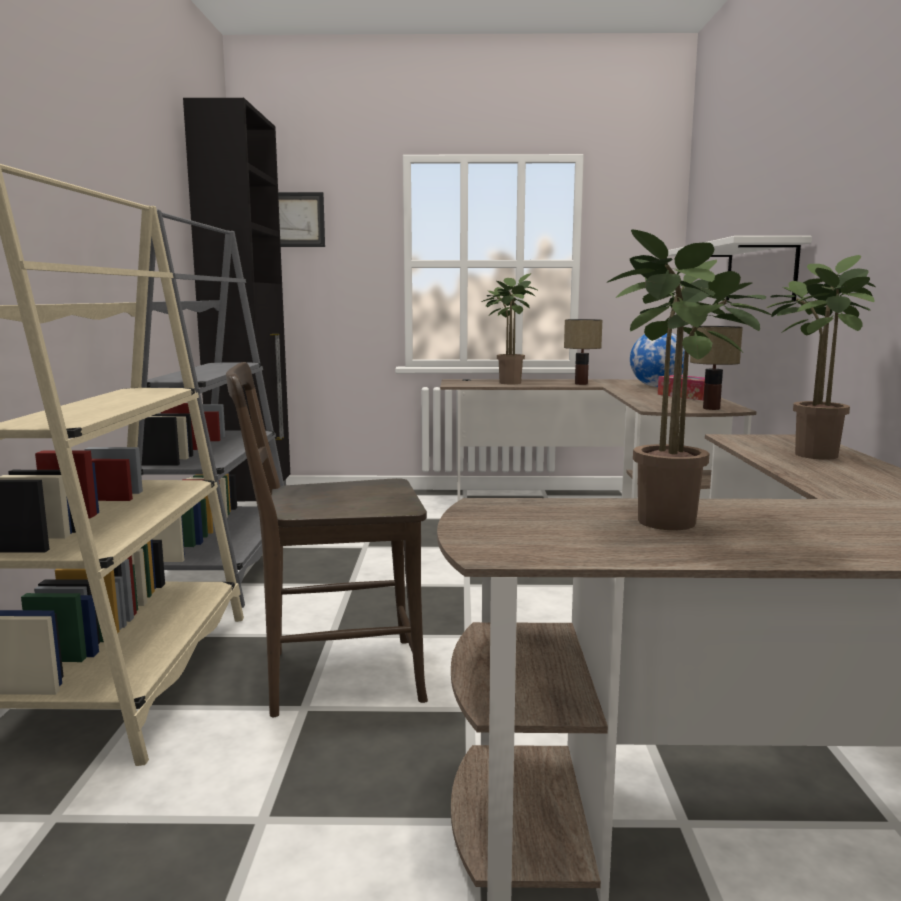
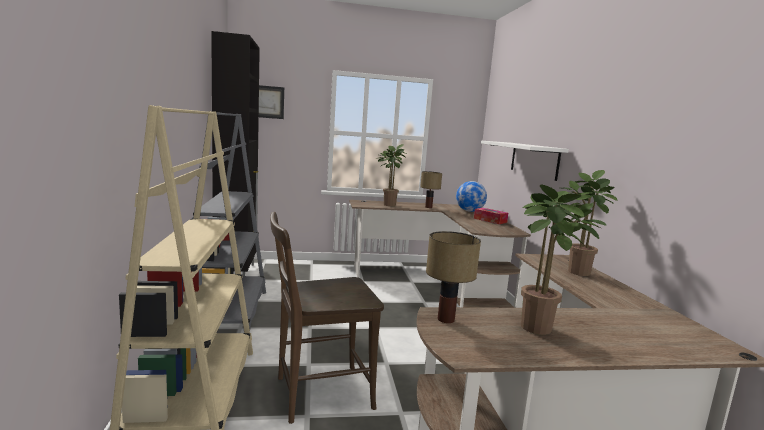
camera: 10 degrees left, 0 degrees up
(712, 408) = (507, 231): table lamp -> table lamp (446, 319)

